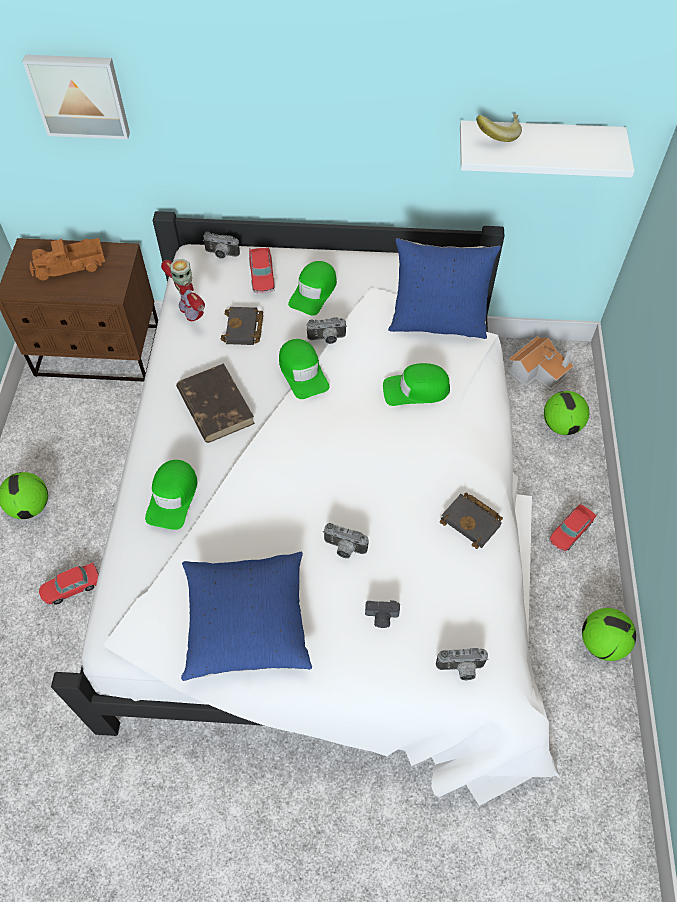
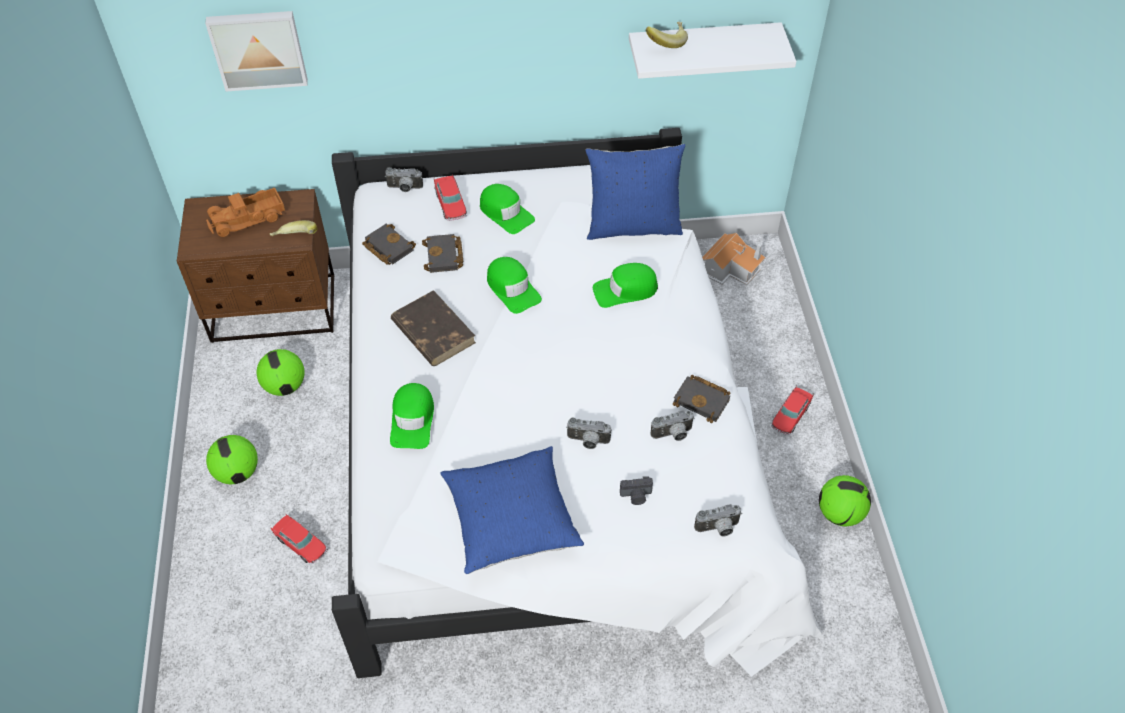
camera: 10 degrees left, 5 degrees down
(72, 587) = (301, 544): toy car -> toy car turned 105 degrees counterclockwise
(109, 292) = (296, 240): none -> banana
(191, 312) = (387, 247): toy robot -> black book
(314, 292) = (505, 213): green cap -> green cap turned 60 degrees counterclockwise
(327, 339) = (529, 255): camera -> camera (673, 435)
(561, 425) = (763, 316): football -> football (285, 386)

